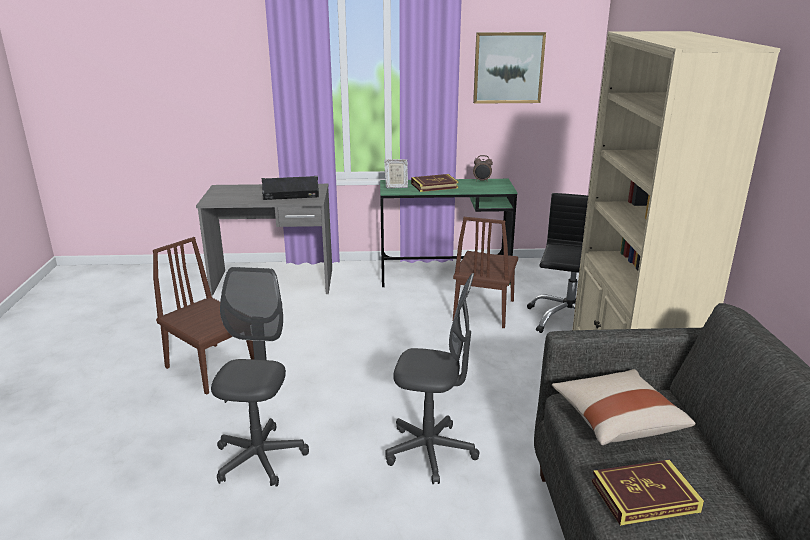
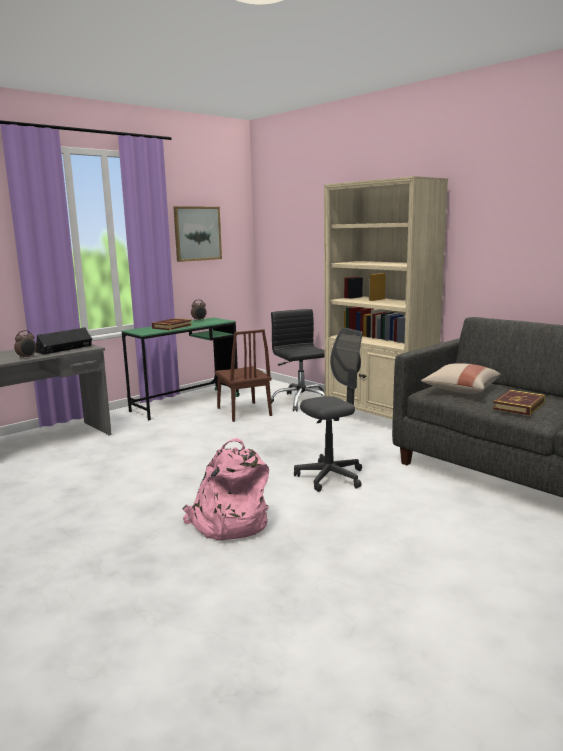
camera: 40 degrees left, 10 degrees down
(211, 368) = (89, 499): brown chair -> none
(244, 201) = (27, 357): none -> alarm clock
(259, 458) = (228, 523): grey office chair -> pink backpack
(396, 186) = (144, 331): picture frame -> none

